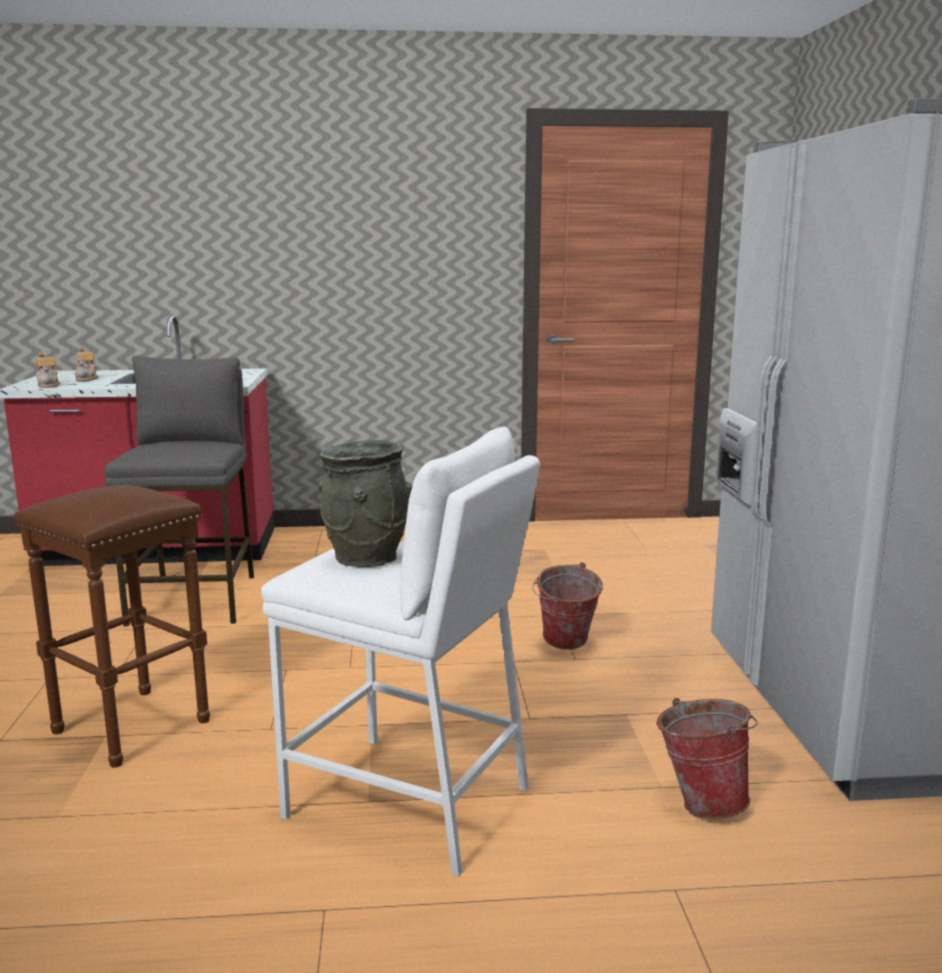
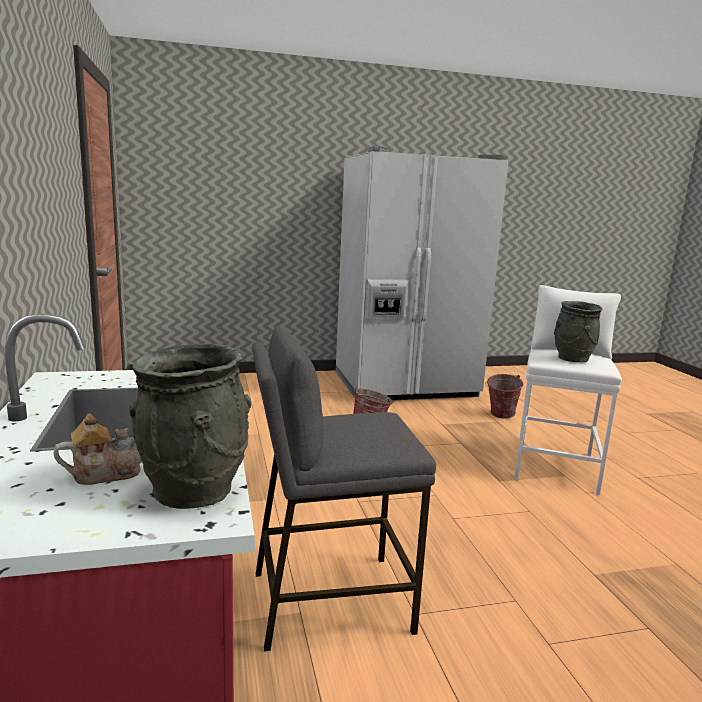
camera: 100 degrees left, 0 degrees up
(48, 385) = (194, 490): teapot -> grey vase
(131, 728) = (575, 565): brown stool -> none

